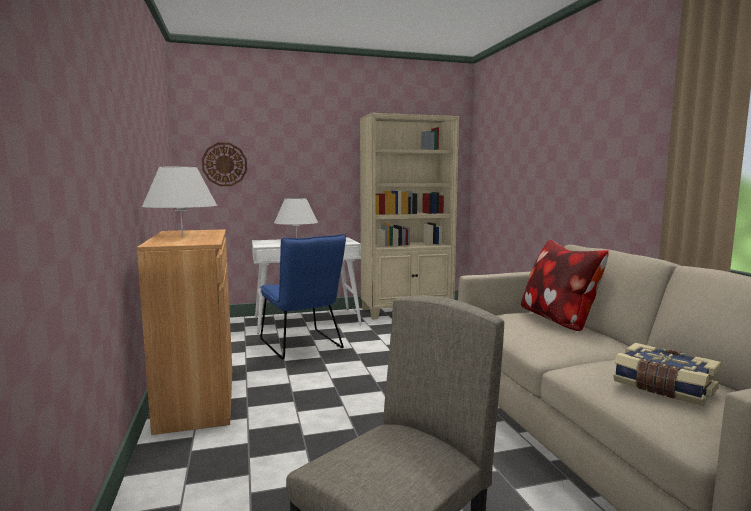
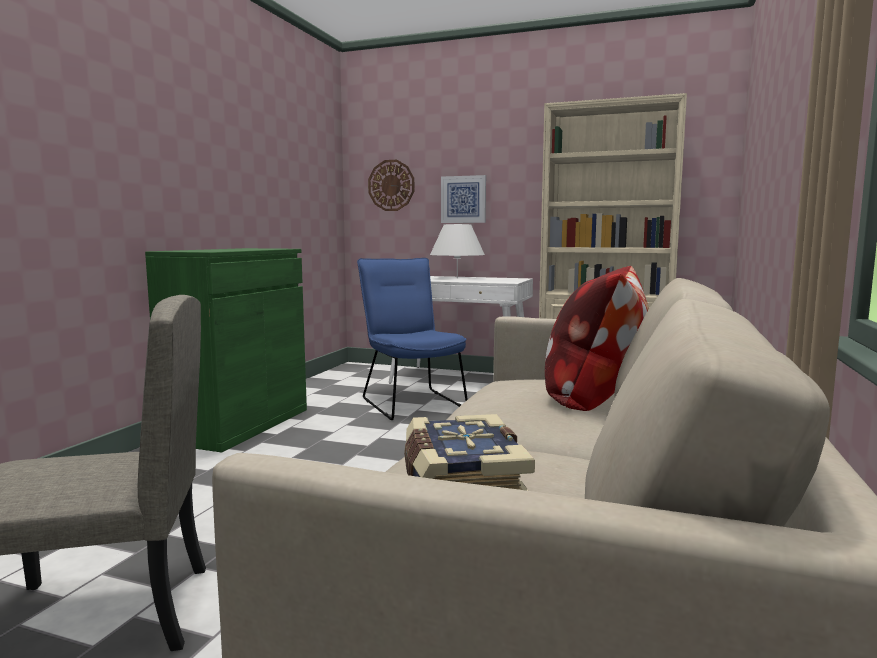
camera: 35 degrees right, 0 degrees up
(182, 235) = (231, 249): white table lamp -> none
(197, 398) = (239, 425): brown cabinet -> green cabinet
(290, 178) = (463, 199): none -> picture
(303, 346) = (410, 402): blue chair -> blue chair turned 150 degrees clockwise

